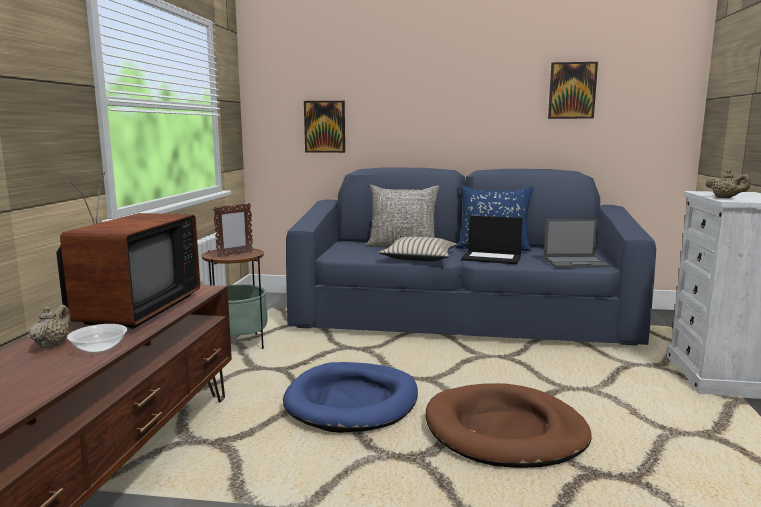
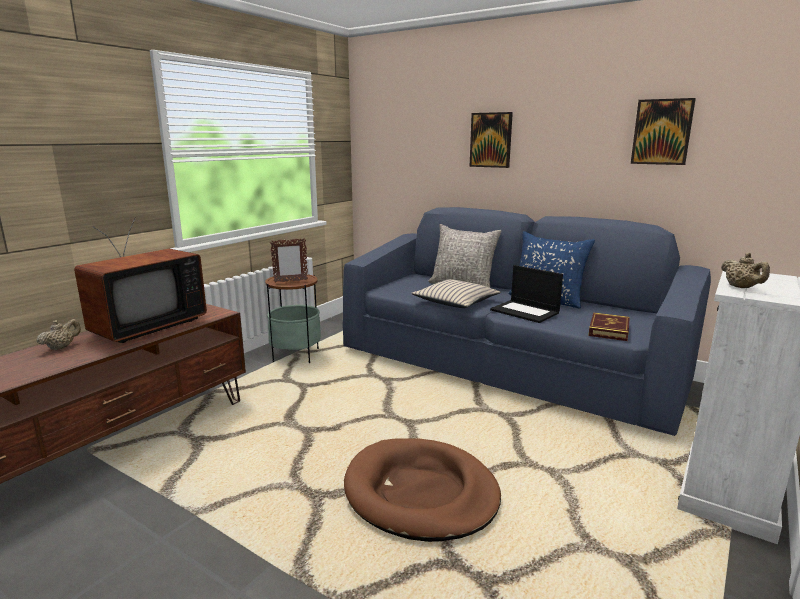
camera: 25 degrees right, 5 degrees up
(99, 348) = (79, 357): bowl -> none
(325, 126) = (414, 165): picture -> picture (491, 140)
(352, 402) = (325, 428): blue dog bed -> none
(576, 262) = (609, 330): laptop -> book

